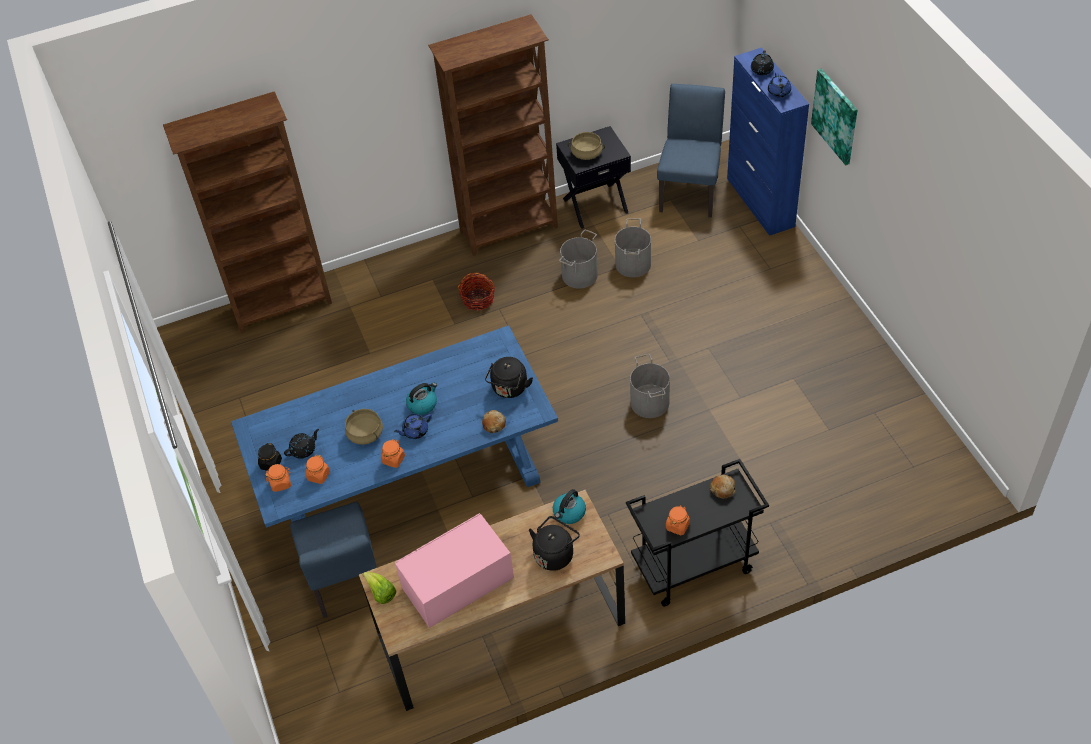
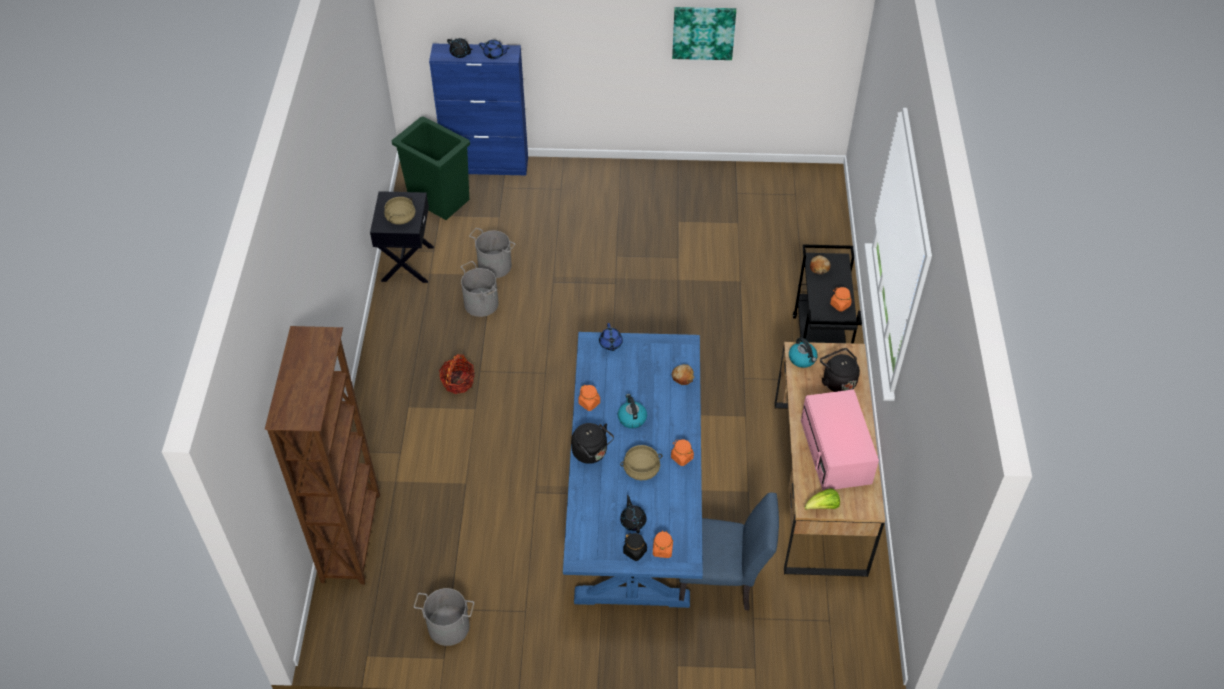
camera: 70 degrees left, 0 degrees up
(318, 476) = (669, 518): orange jar -> orange jar (589, 403)
(415, 431) = (659, 433): blue teapot -> blue teapot (610, 344)
(509, 389) = (651, 355): black kettle -> black kettle (591, 453)
(510, 230) = (390, 330): brown bookcase -> none
(650, 402) = (649, 311): grey bucket -> grey bucket (449, 626)
(690, 190) = (439, 199): blue chair -> green trash can
(836, 116) = (559, 32): picture -> picture (703, 32)

